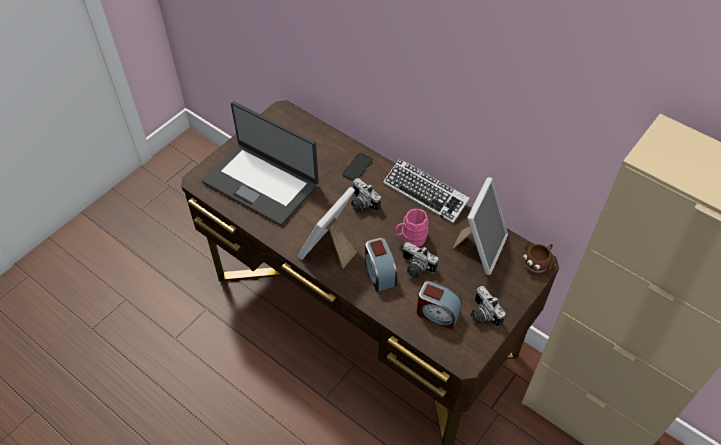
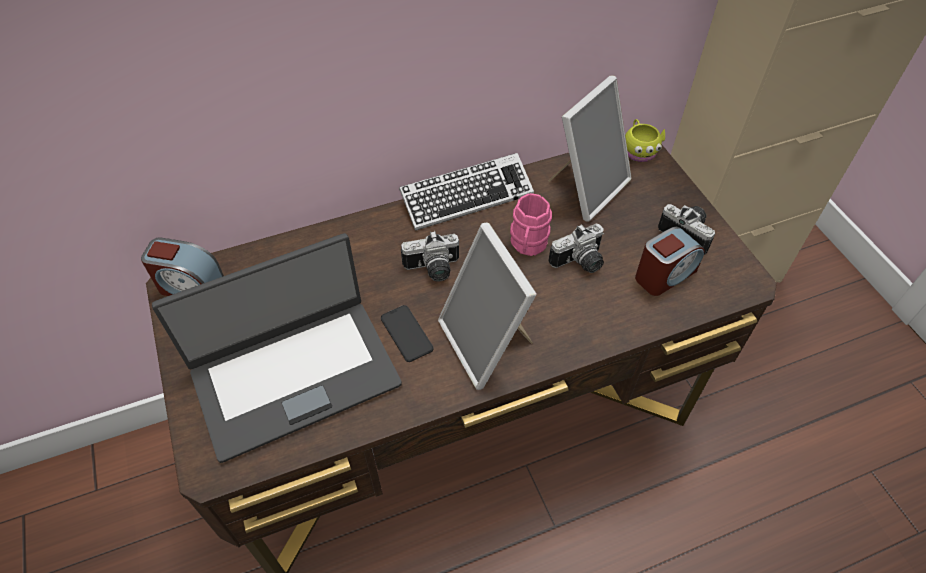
camera: 60 degrees left, 0 degrees up
(357, 167) = (364, 244): phone -> phone (406, 333)
(379, 273) = (565, 305): alarm clock -> alarm clock (190, 286)
(479, 247) = (586, 187): picture frame -> picture frame turned 75 degrees clockwise
(482, 315) = (688, 233): camera -> camera turned 135 degrees counterclockwise
(537, 262) = (638, 150): brown mug -> yellow mug

